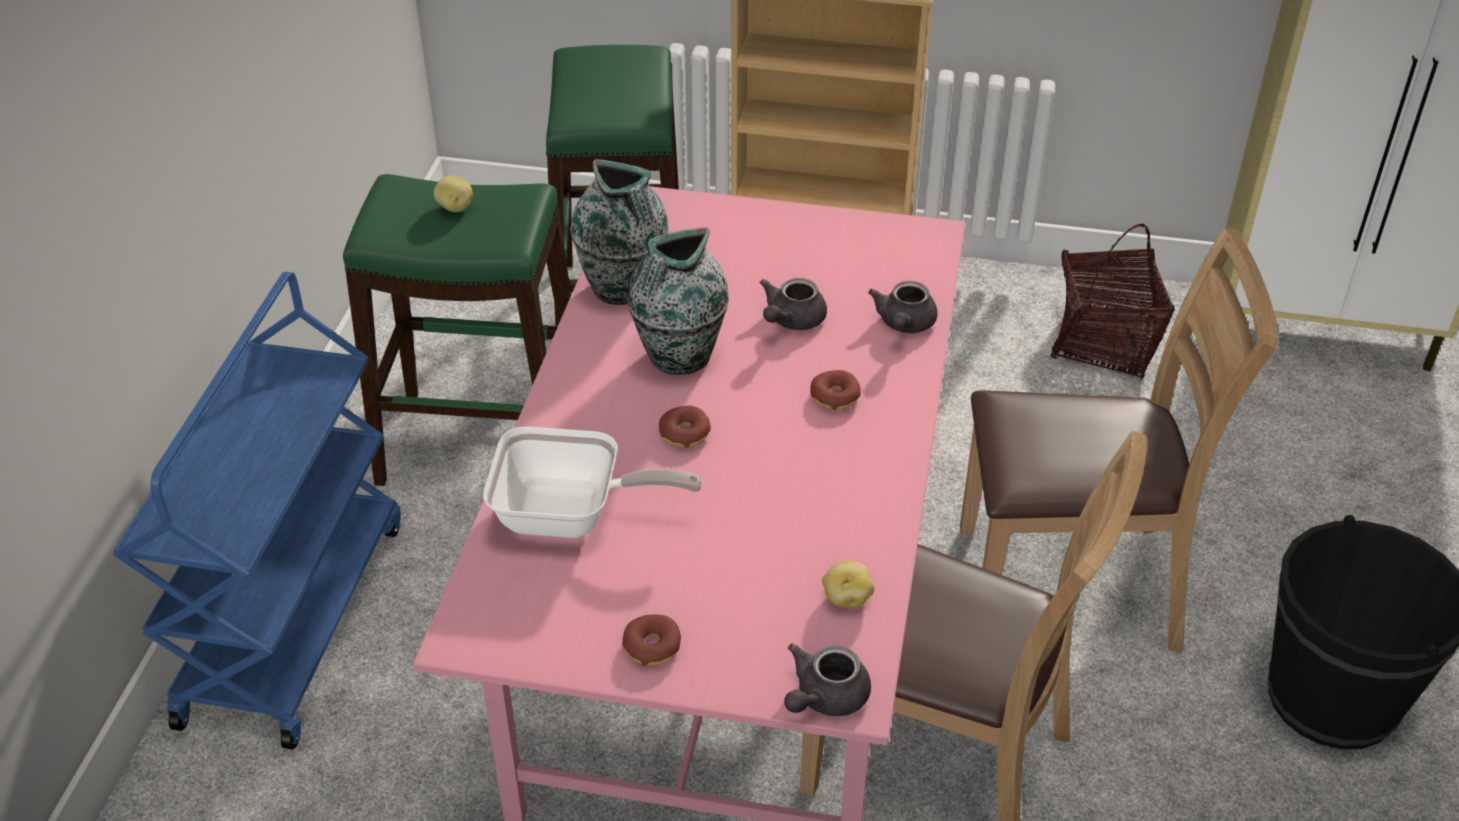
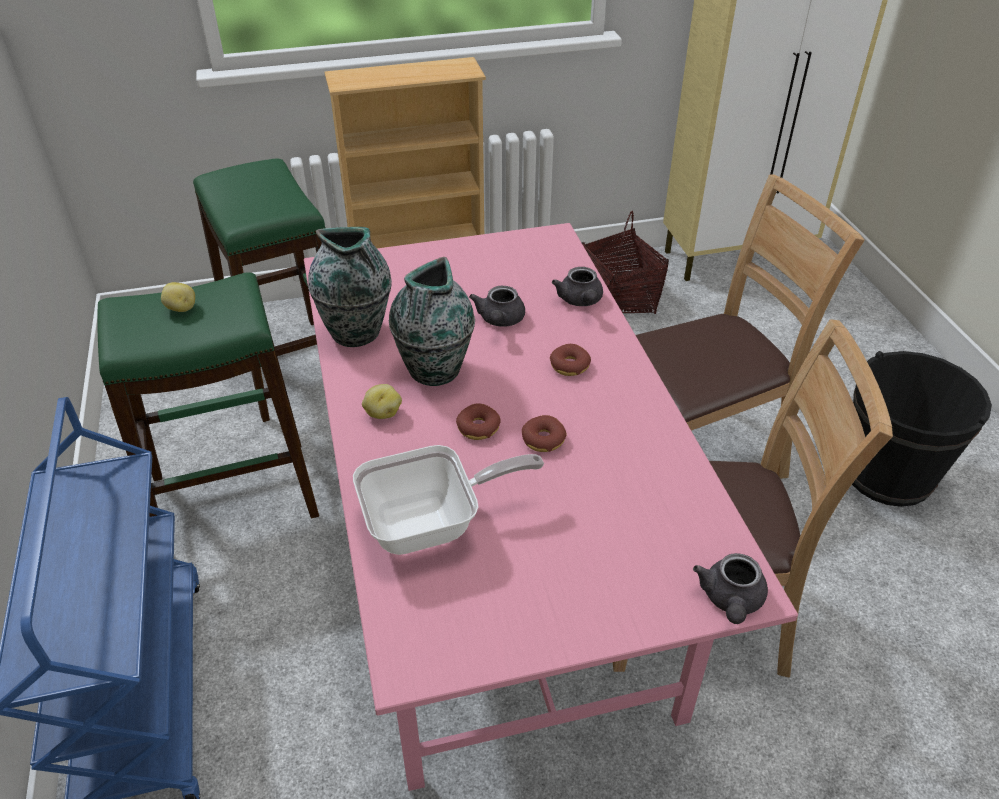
camera: 25 degrees left, 0 degrees up
(652, 646) = (570, 611): donut -> donut (543, 439)
(846, 597) = (687, 513): potato -> potato (382, 413)

